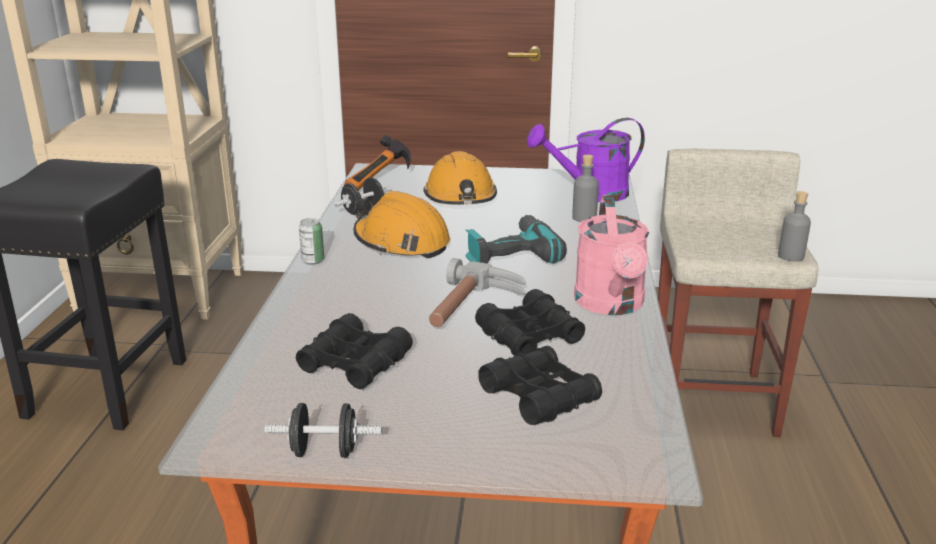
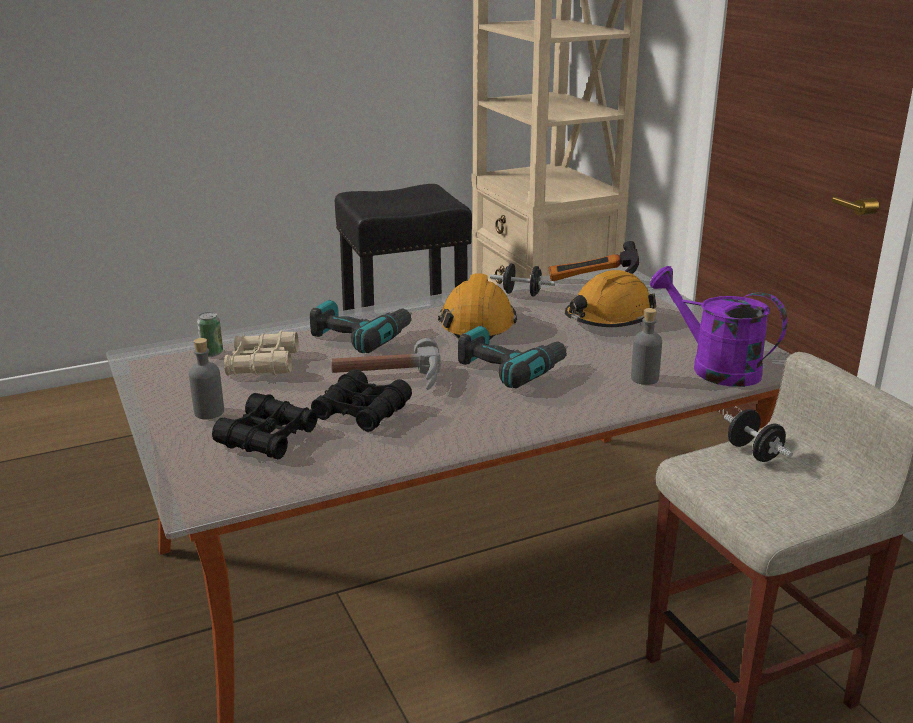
camera: 60 degrees right, 0 degrees up
(313, 260) = (406, 306): can -> can (212, 353)
(325, 452) = (146, 388): black dumbbell -> black dumbbell (753, 453)
(354, 297) = (361, 336): none -> power drill
(355, 363) = (262, 364): black binoculars -> beige binoculars
(611, 305) = (457, 432): pink watering can -> none
(791, 256) = (769, 525): grey bottle -> grey bottle (209, 412)

